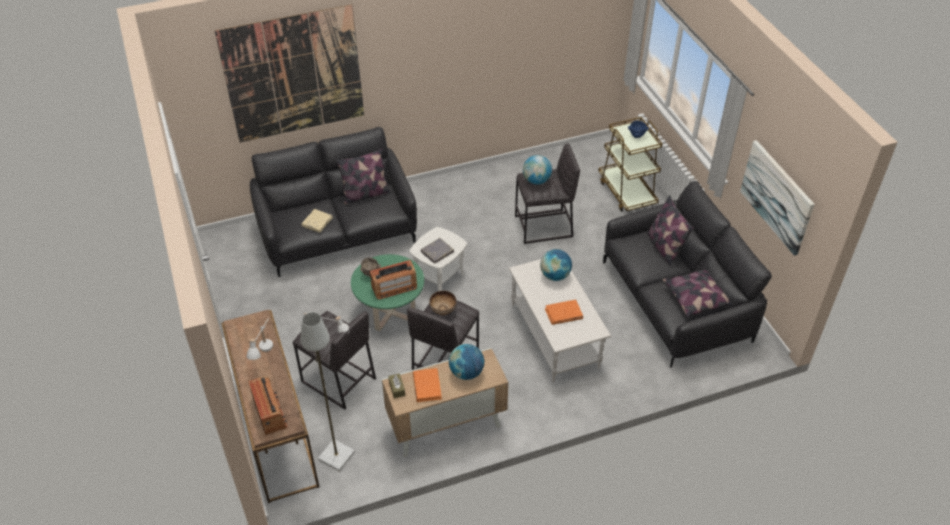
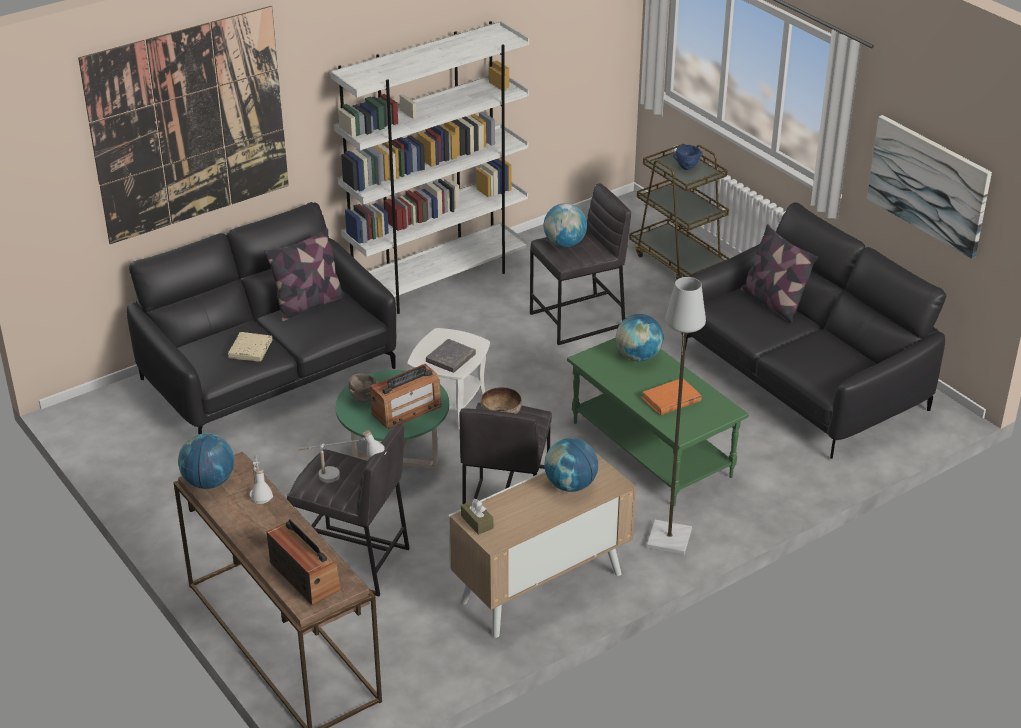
camera: 15 degrees left, 10 degrees down
(240, 328) = (209, 482): none -> globe
(336, 456) = (392, 658): grey floor lamp -> grey floor lamp (670, 539)
(427, 386) = (520, 511): orange book -> none
(466, 181) = (438, 281): none -> white bookcase
(555, 335) = (653, 449): white coffee table -> green coffee table
(696, 298) = (844, 355): pillow -> none

